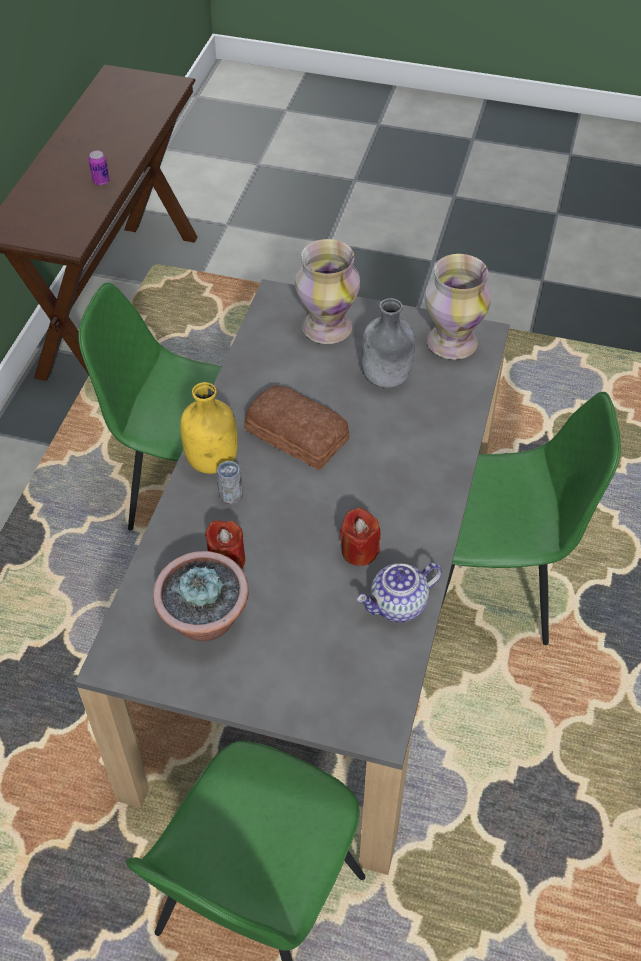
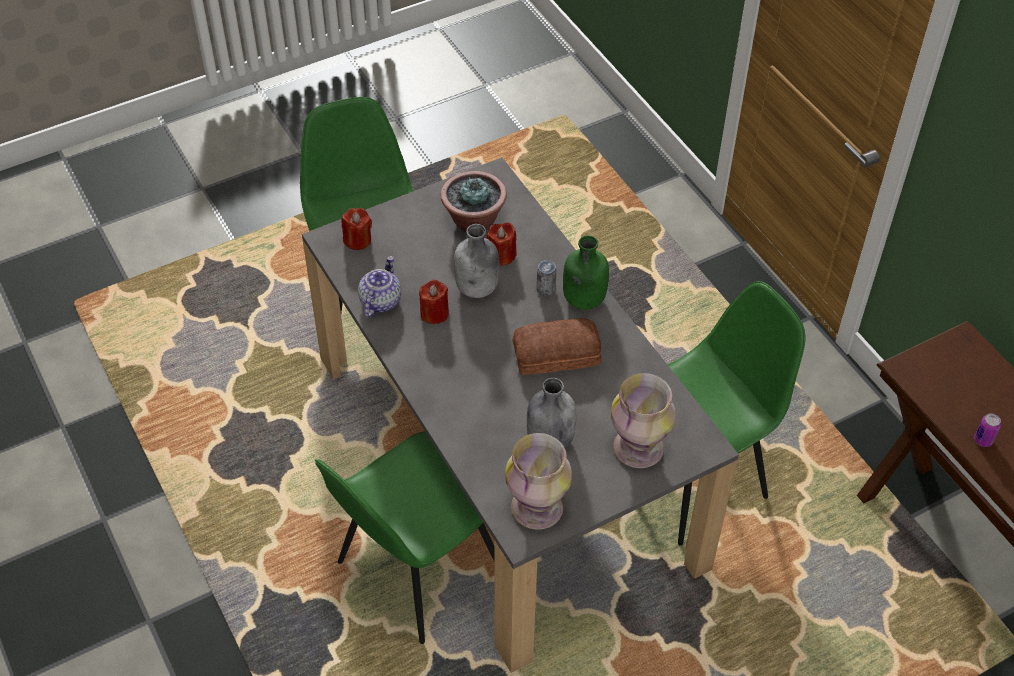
camera: 135 degrees right, 0 degrees up
(213, 461) = (583, 300): yellow bottle -> green bottle
(290, 544) = (478, 288): none -> grey bottle
(348, 700) = (357, 240): none -> red candle

